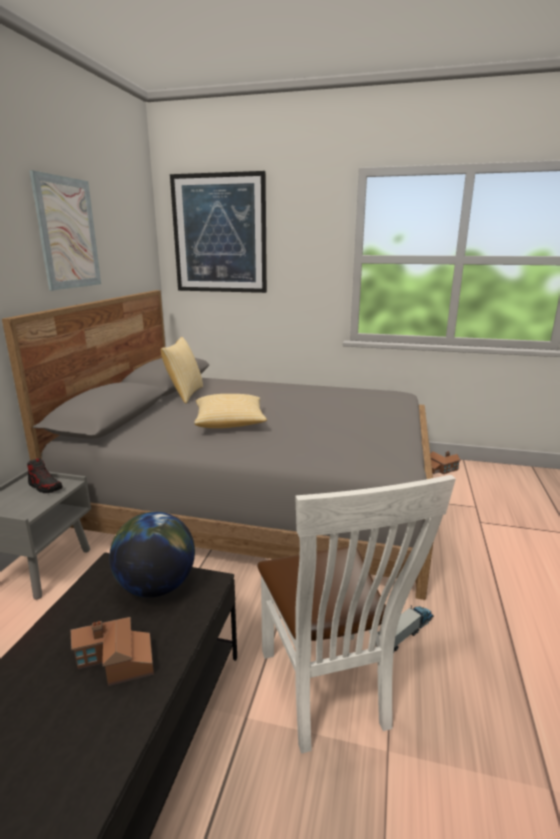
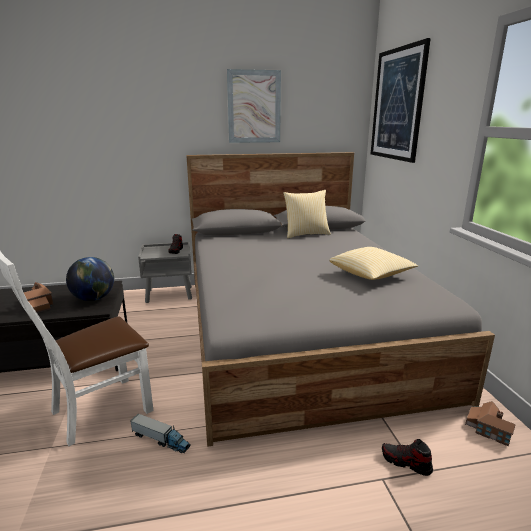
camera: 65 degrees right, 0 degrees up
(230, 423) = (263, 255): pillow -> pillow (371, 275)
(466, 508) = (406, 463): none -> shoe

